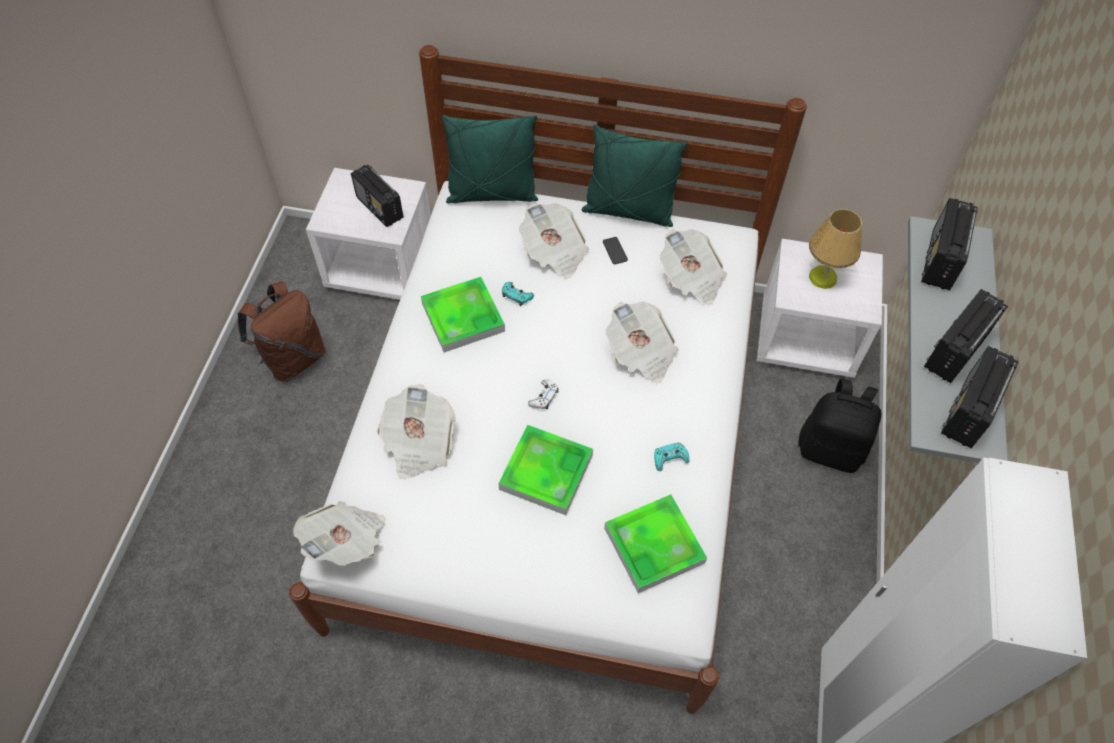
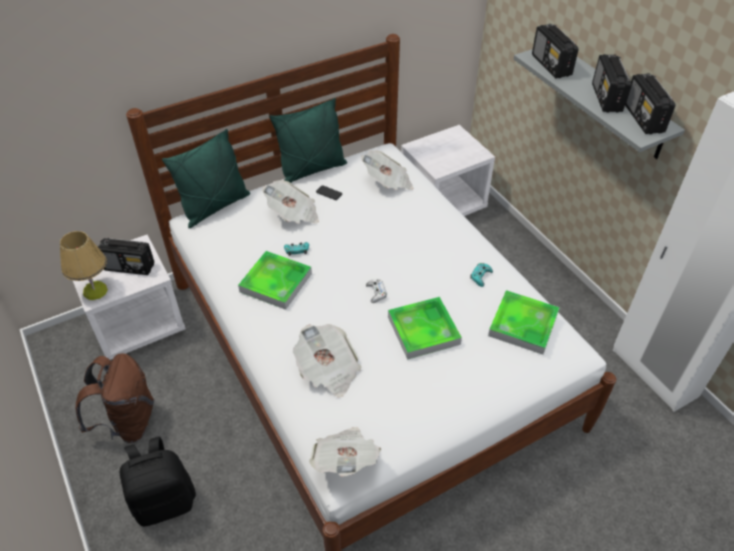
camera: 40 degrees left, 10 degrees down
(641, 353) = (404, 235): newspaper -> none
(823, 277) = (443, 151): table lamp -> table lamp (95, 290)
(830, 449) = (511, 249): black backpack -> black backpack (165, 501)

